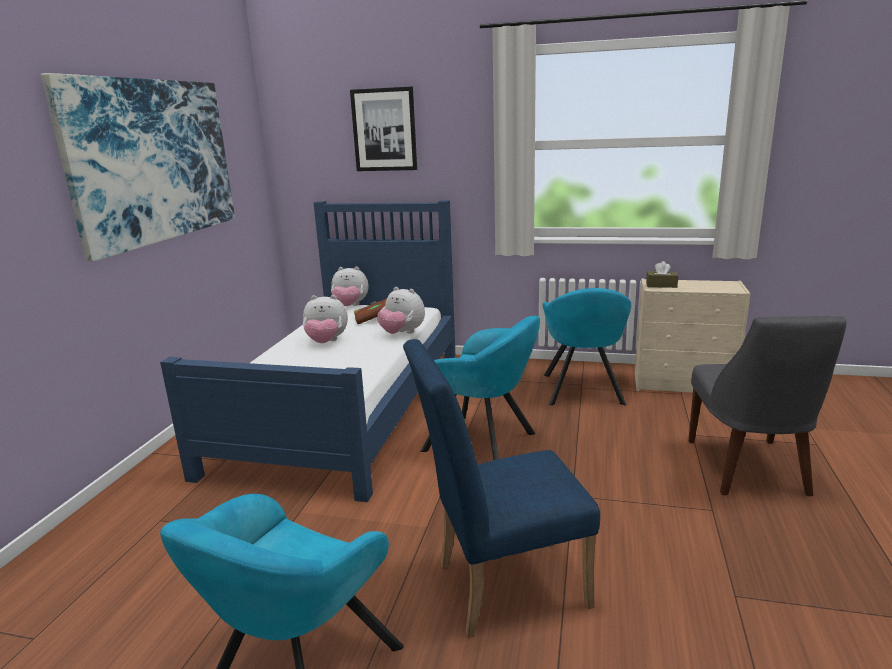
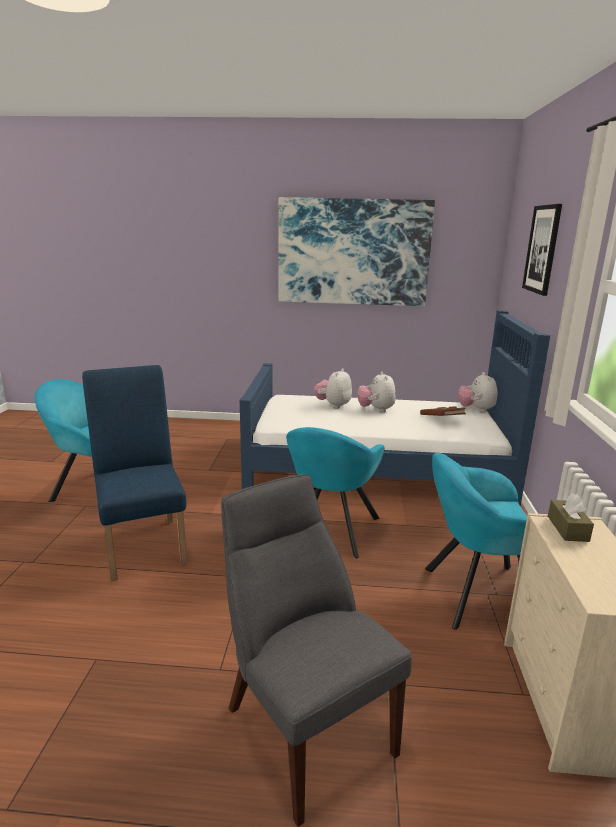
camera: 80 degrees right, 0 degrees up
(402, 333) = (410, 431): plush toy -> plush toy (333, 405)
(748, 470) = (304, 724): grey chair -> grey chair turned 60 degrees clockwise

